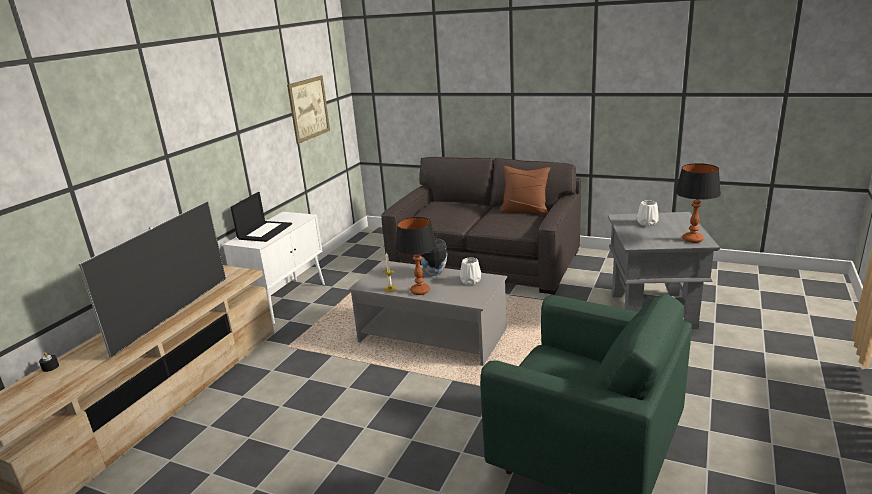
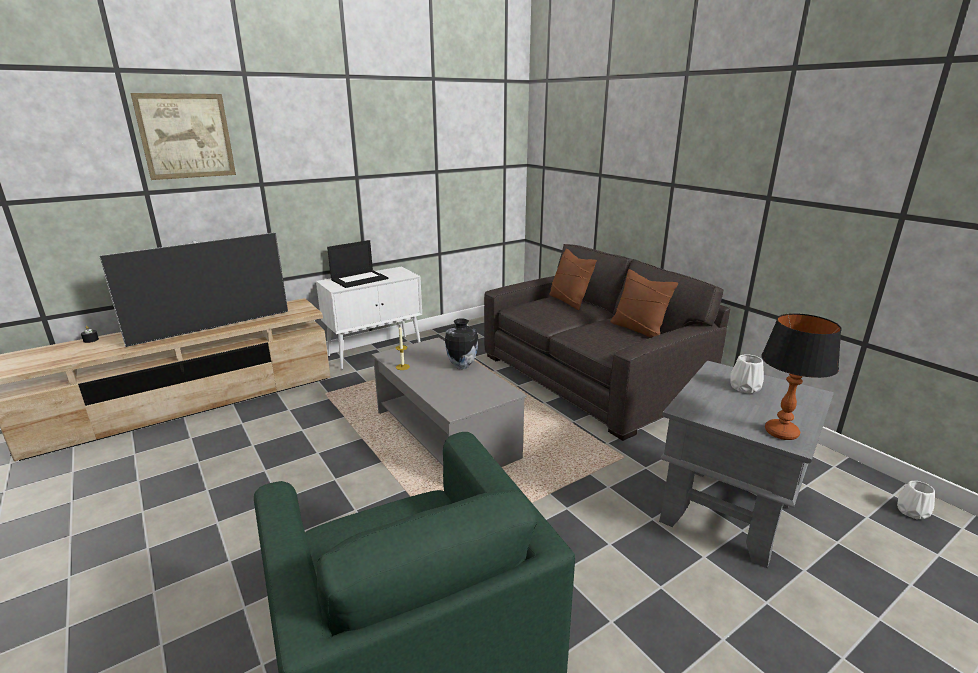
camera: 30 degrees right, 0 degrees up
(309, 108) = (458, 170): picture -> picture (186, 136)
(420, 291) = (422, 379): table lamp -> none
(449, 204) = (569, 301): none -> brown pillow
(470, 281) = (482, 387): white vase -> white vase (912, 512)

